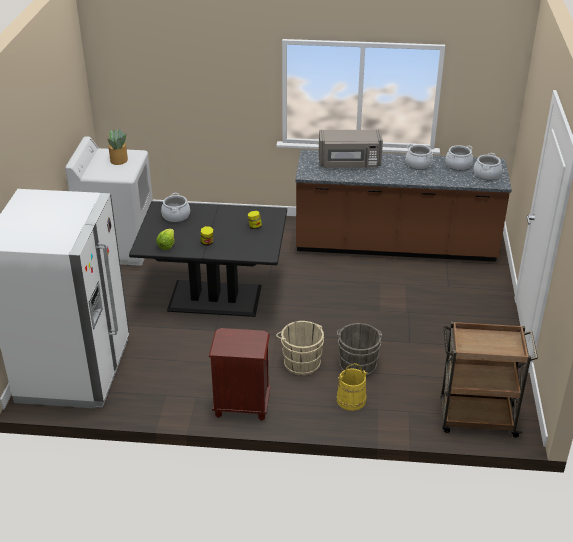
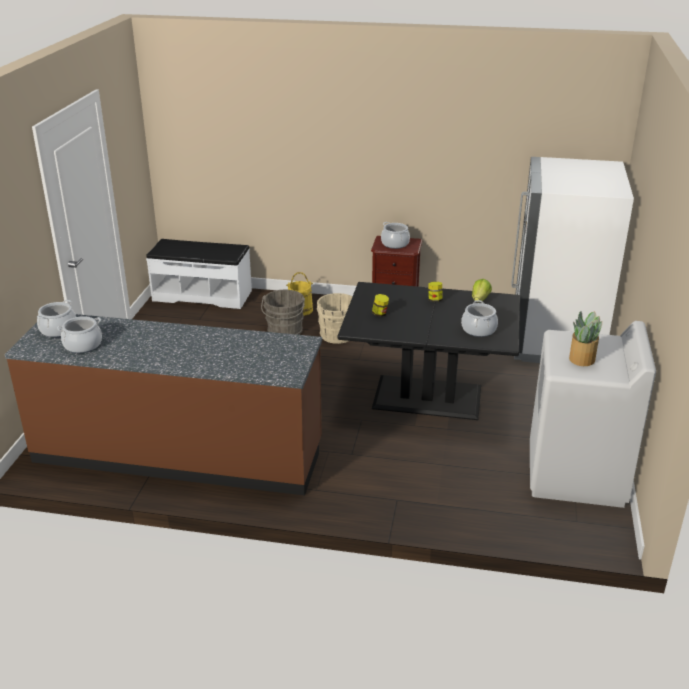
camera: 175 degrees left, 5 degrees down
(349, 163) = (236, 355): grey microwave -> none
(418, 164) = (138, 349): cooking pot -> cooking pot (395, 244)
(476, 418) = (202, 295): brown cart -> white bench

